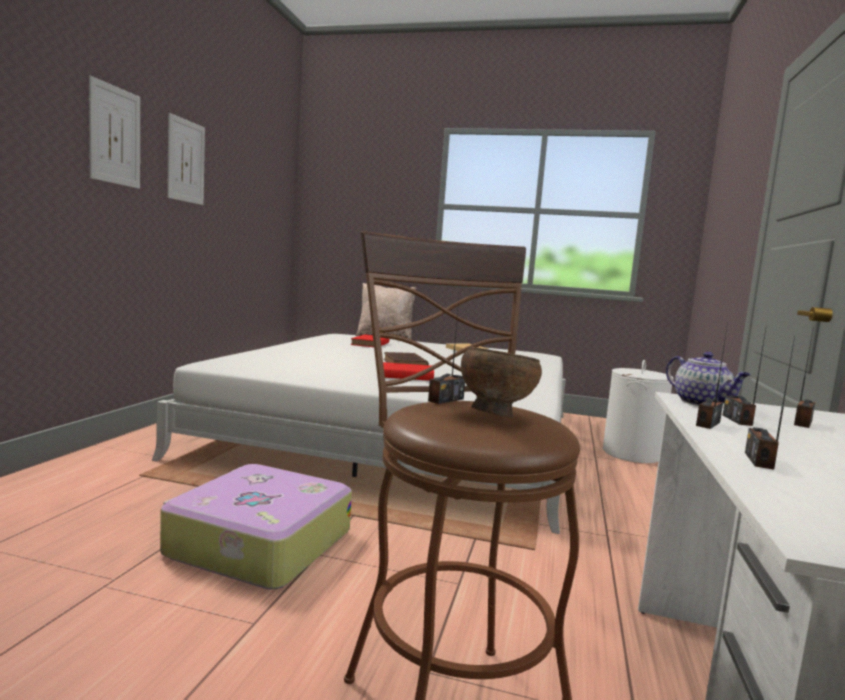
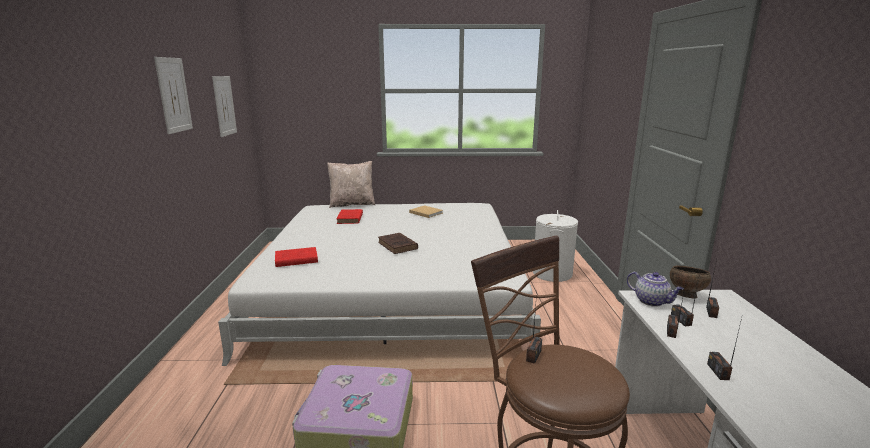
camera: 15 degrees left, 10 degrees up
(115, 135) = (122, 96): picture -> picture (224, 106)
(404, 375) = (406, 261): red book -> red book (295, 260)
(494, 415) = (575, 370): brown bowl -> brown bowl (685, 296)

